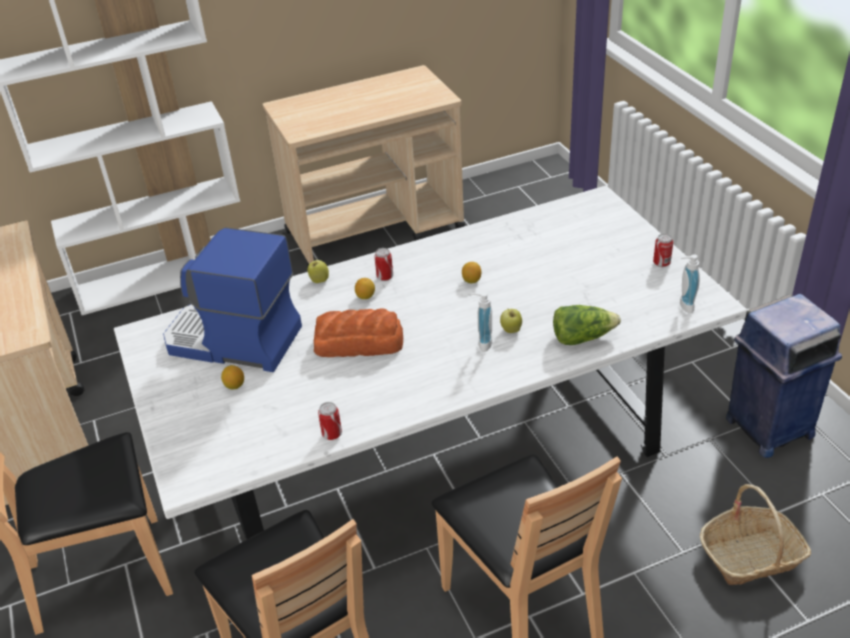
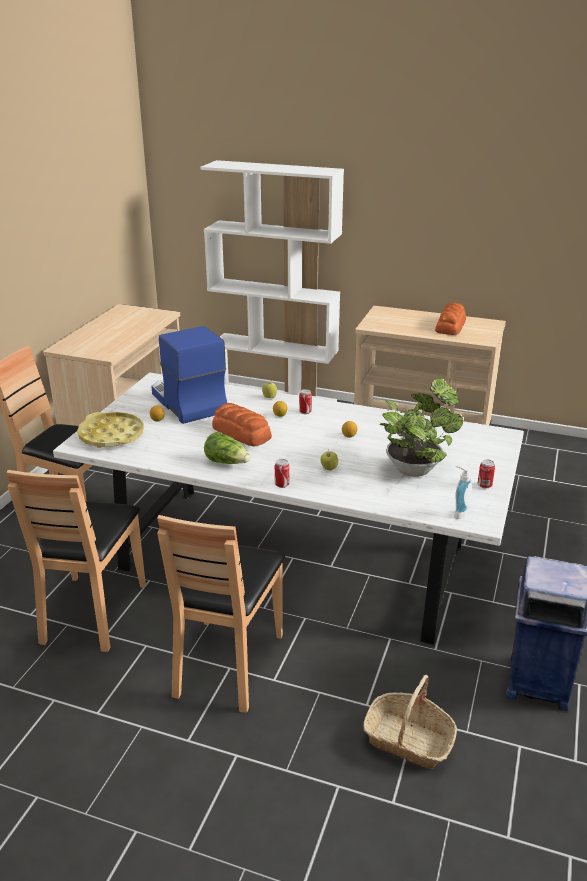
camera: 40 degrees right, 10 degrees down
(210, 441) = (111, 435): none -> yellow tray
(332, 434) = (163, 462): can -> can (282, 485)
(383, 95) = (451, 326): none -> bread
(482, 343) = (303, 466): soap dispenser -> none
(582, 280) = (415, 468): none -> potted plant
(582, 337) = (364, 493): lettuce -> lettuce (227, 462)

